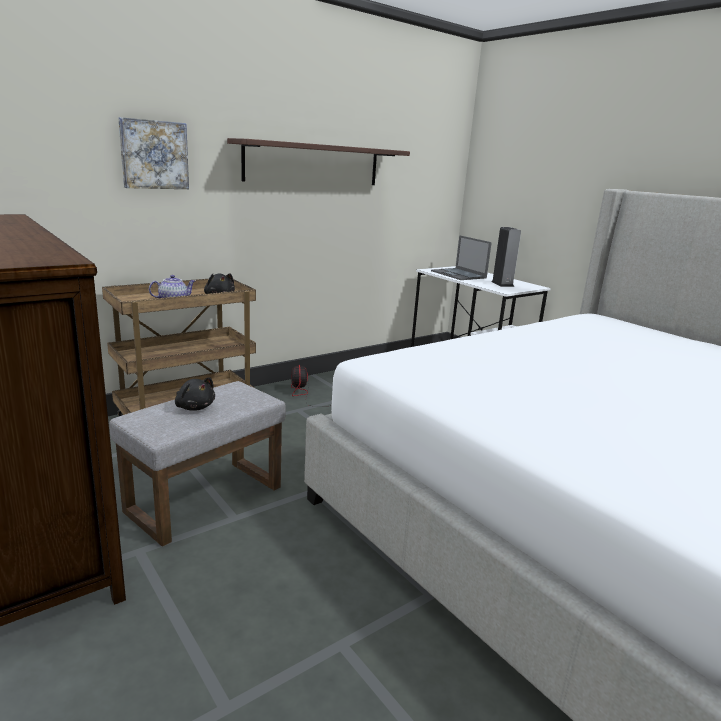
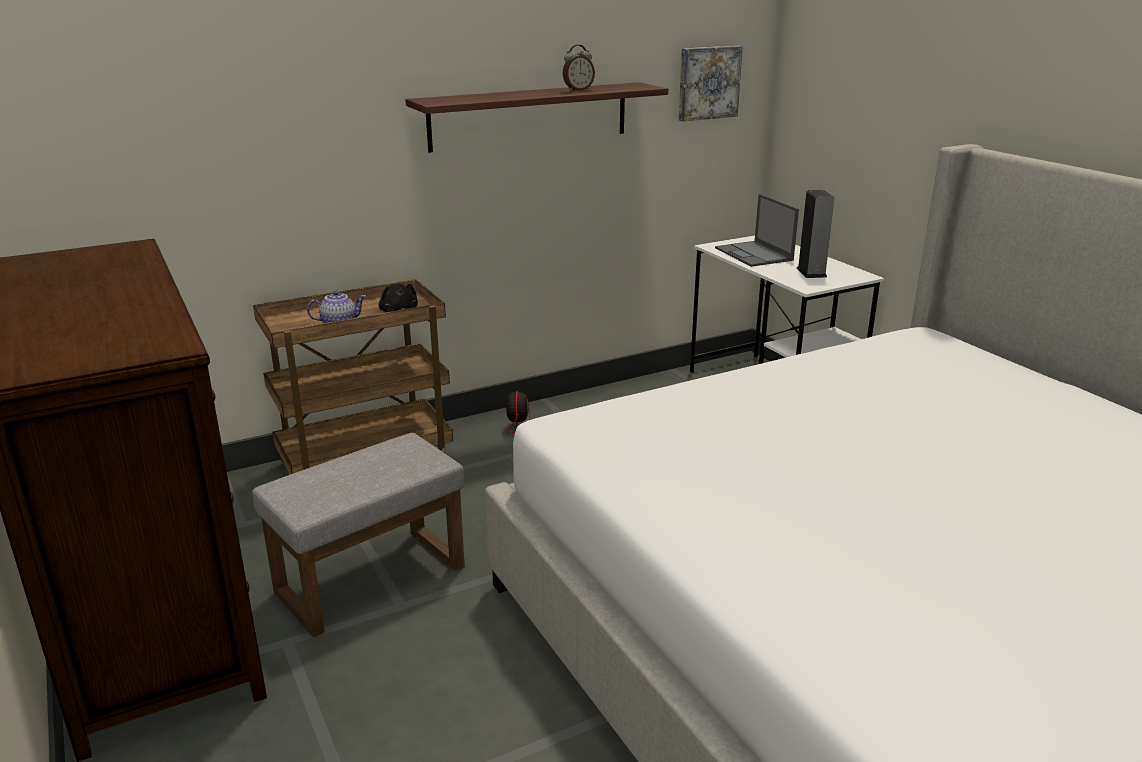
camera: 10 degrees right, 5 degrees up
(154, 154) = (310, 133): picture -> picture (707, 82)
(194, 407) = (351, 472): black plush toy -> none
(349, 146) = (578, 90): none -> alarm clock

